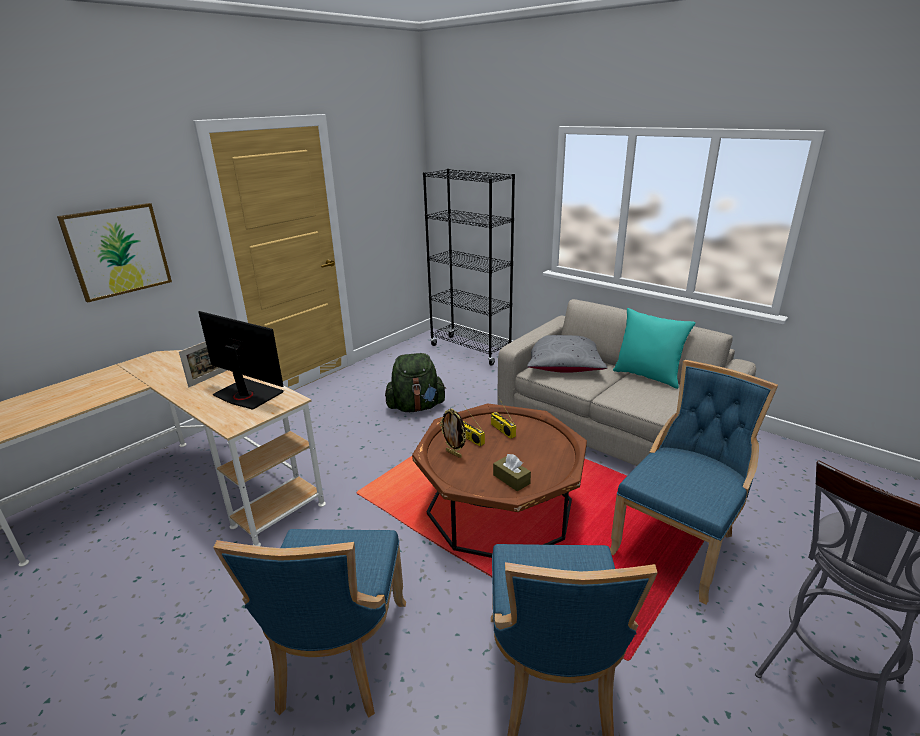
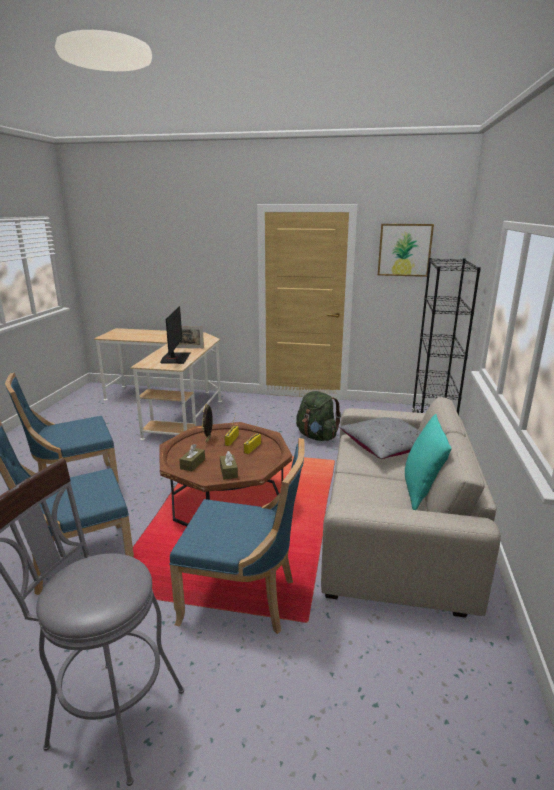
camera: 60 degrees right, 5 degrees down
(117, 251) = (201, 272): picture -> picture (404, 250)
(548, 459) = (228, 472): none -> brown tissue box

